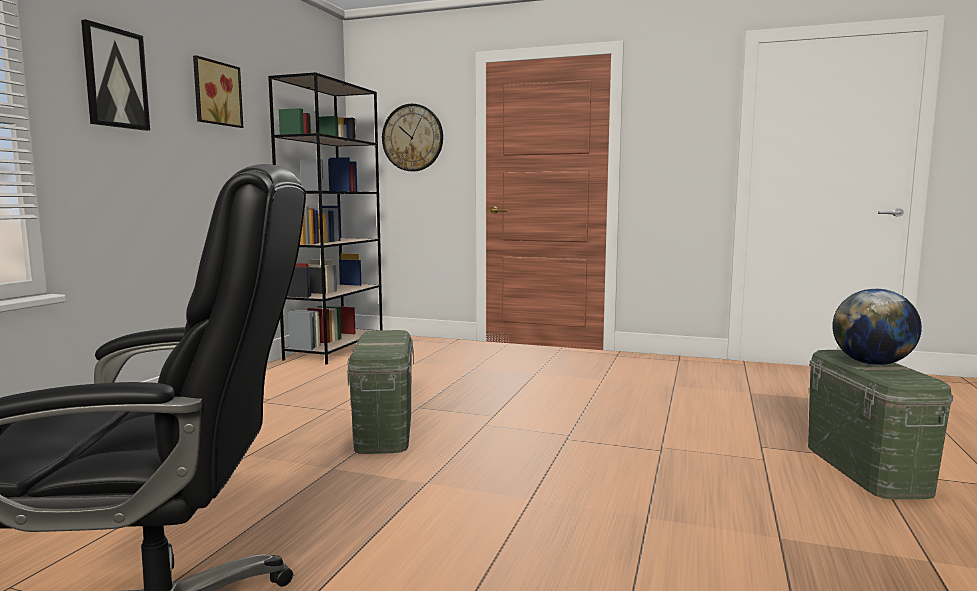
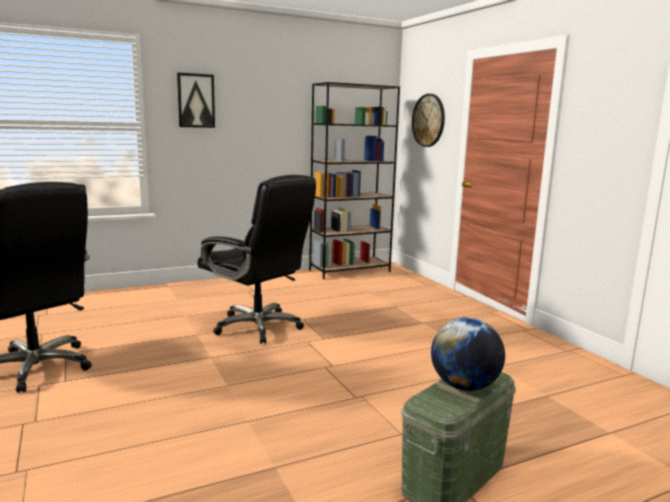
camera: 45 degrees right, 5 degrees up
(215, 93) = (268, 100): picture -> none
(384, 431) = (256, 326): green storage box -> black office chair

